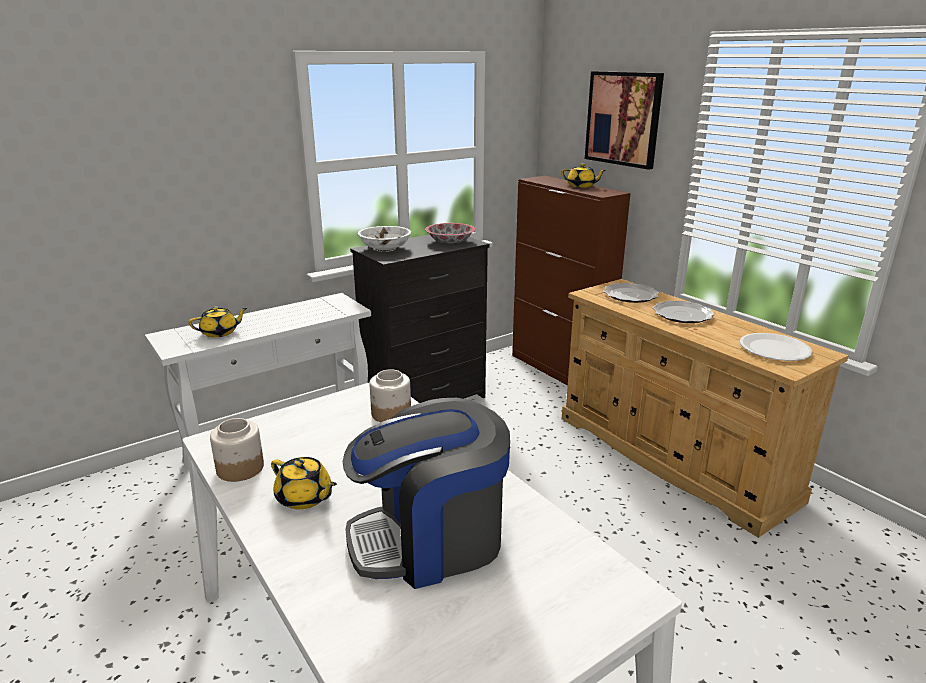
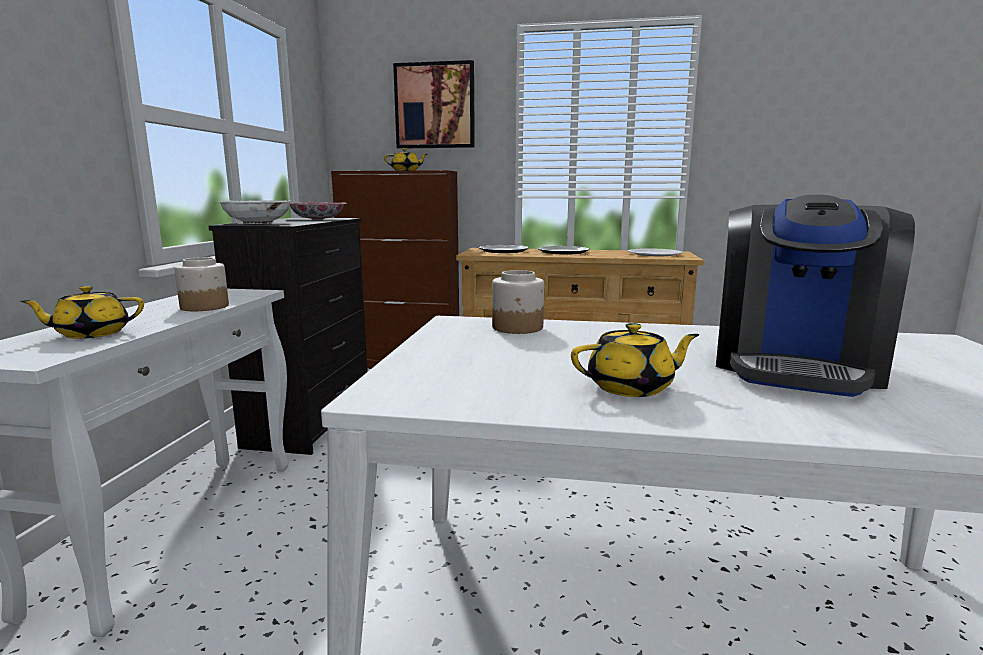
camera: 45 degrees left, 10 degrees down
(220, 333) = (91, 334): yellow teapot -> yellow teapot turned 135 degrees counterclockwise
(239, 468) = (492, 399): jar -> jar (204, 307)

